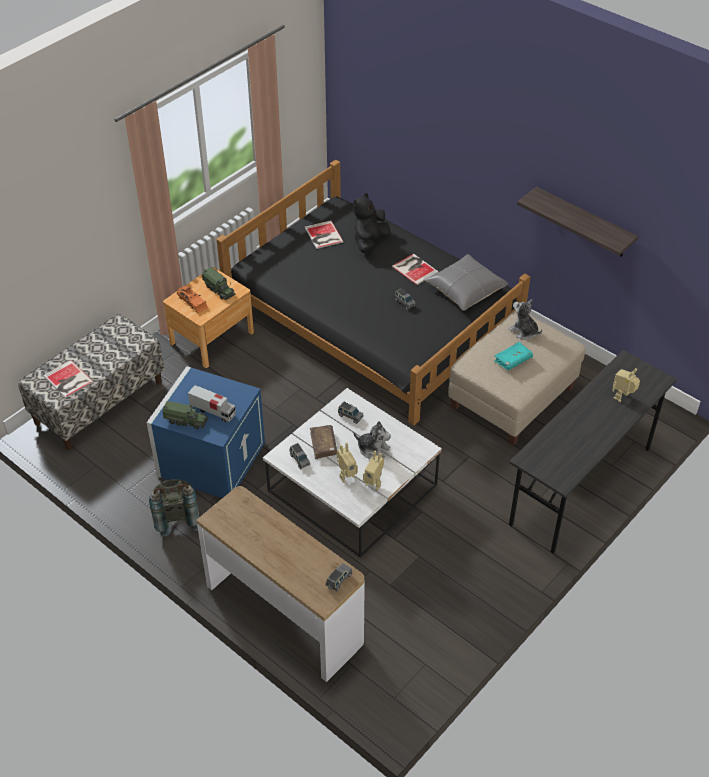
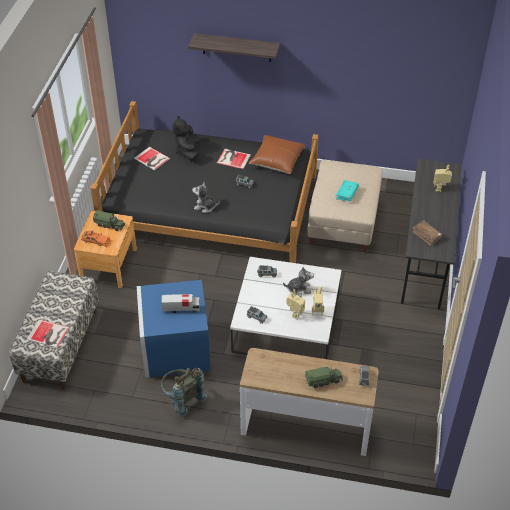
camera: 30 degrees left, 0 degrees up
(186, 420) = (167, 323): toy truck -> toy truck (323, 380)
(323, 445) = (264, 301): brown book -> brown book (426, 235)
(465, 290) = (277, 160): grey pillow -> brown pillow
(524, 331) = (339, 172): plush toy -> plush toy (205, 206)
(583, 223) = (354, 83): shelf -> shelf (236, 47)

